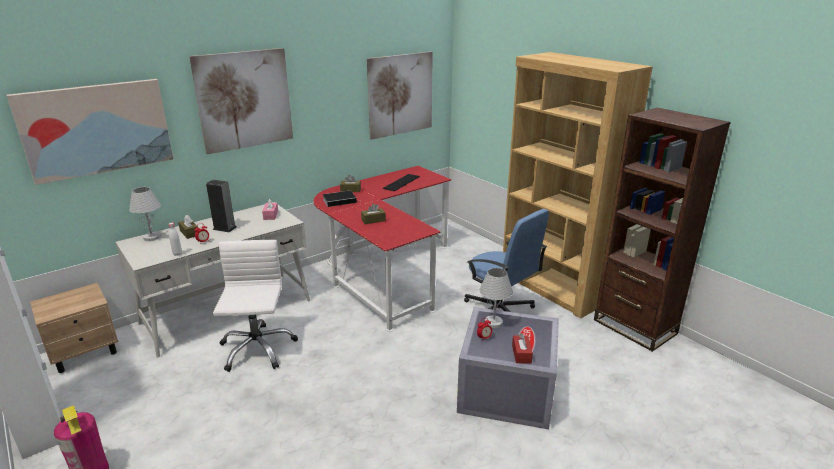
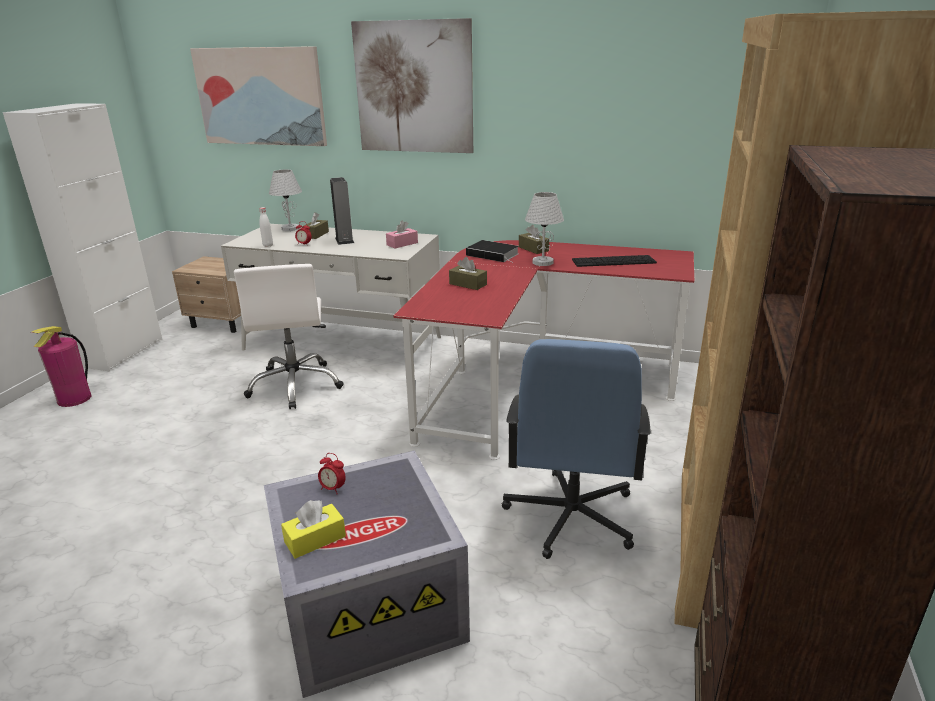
camera: 55 degrees right, 0 degrees up
(257, 349) = (295, 385): white office chair -> white office chair turned 120 degrees clockwise
(400, 94) = (674, 118): picture -> none
(493, 322) = (385, 482): white table lamp -> white table lamp (543, 262)
(521, 354) = (315, 539): red tissue box -> yellow tissue box

